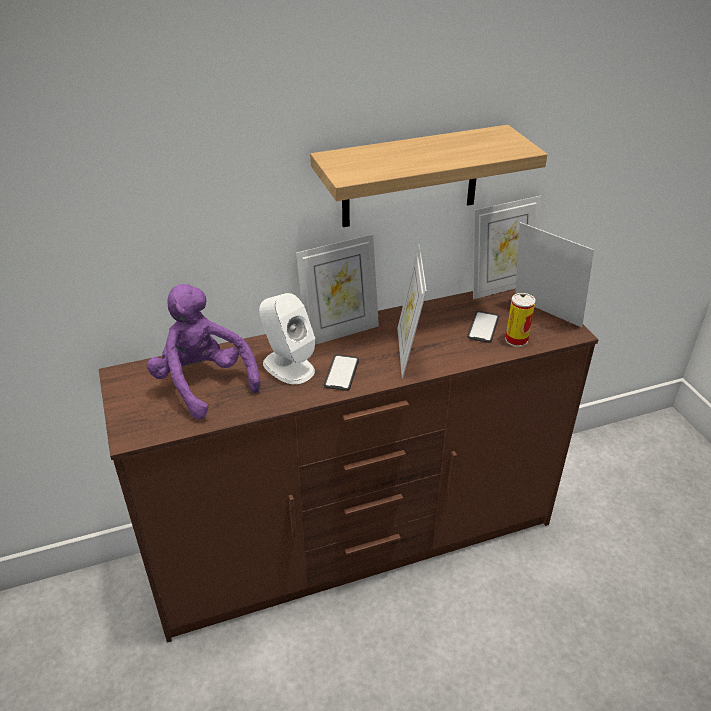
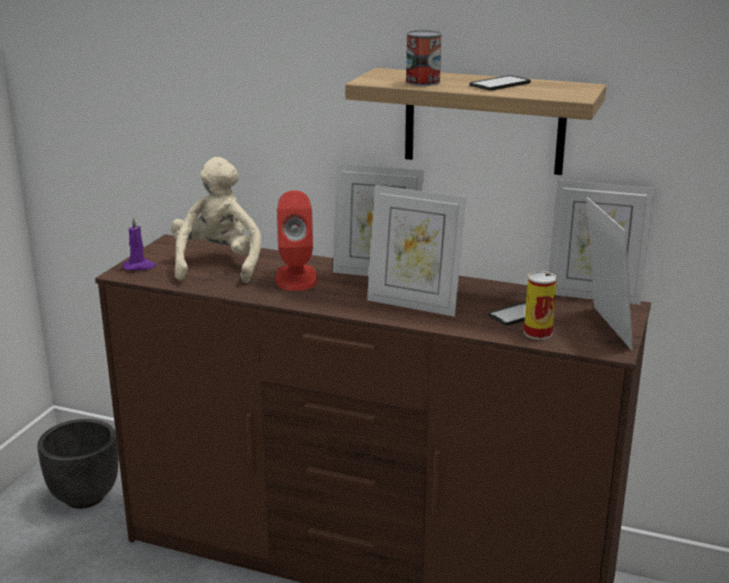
camera: 40 degrees right, 15 degrees down
(79, 628) = (85, 496): none -> black planter
(135, 420) = (139, 267): none -> purple candle
(203, 383) = (218, 265): purple plush toy -> beige plush toy
(288, 366) = (296, 278): white speaker -> red speaker
(341, 373) = (331, 296): phone -> phone (500, 84)
(391, 164) = (423, 82): none -> can
(408, 352) = (413, 304): picture frame -> picture frame turned 105 degrees counterclockwise

